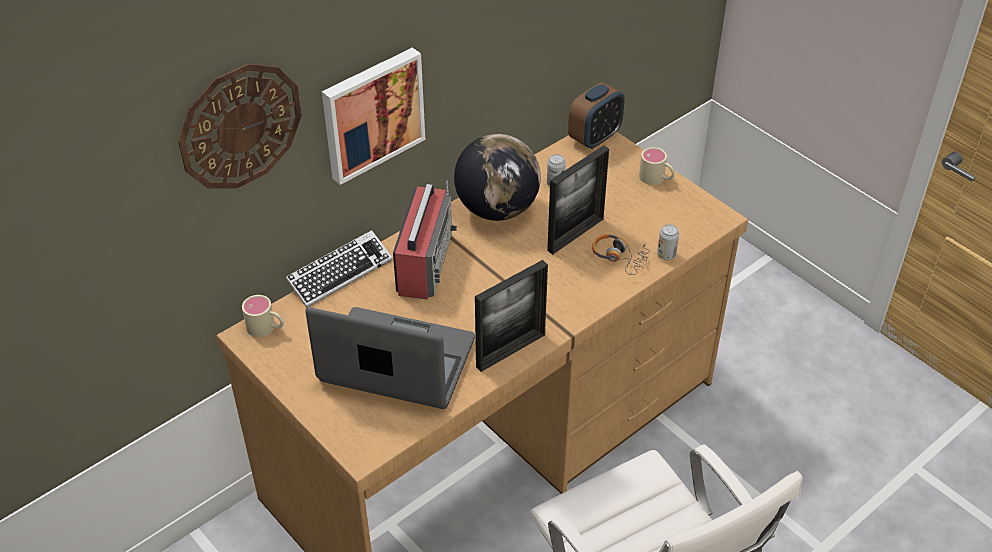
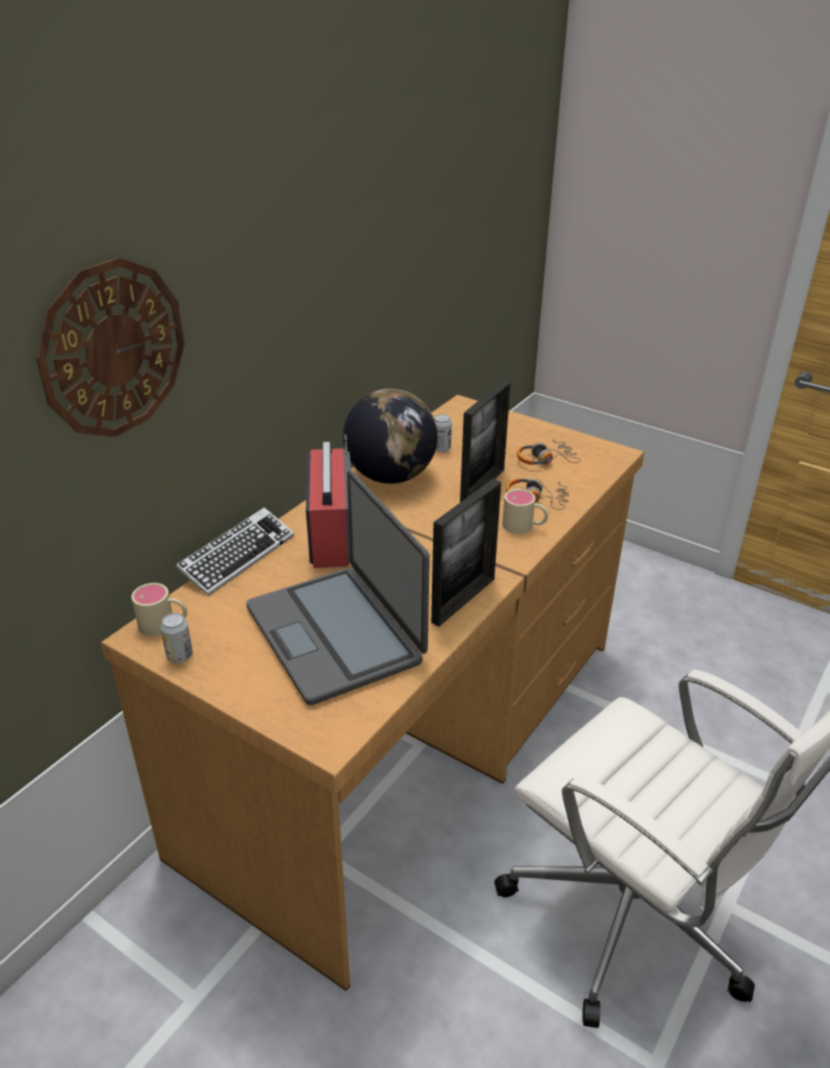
camera: 15 degrees left, 10 degrees down
(371, 113) = (257, 356): picture -> none
(396, 362) = (336, 633): laptop -> laptop turned 120 degrees counterclockwise
(595, 138) = (462, 408): alarm clock -> none
(647, 214) = (545, 460): none -> headphones
(656, 179) = (539, 432): beige mug -> beige mug (524, 526)
(666, 255) = (583, 490): can -> can (179, 656)

